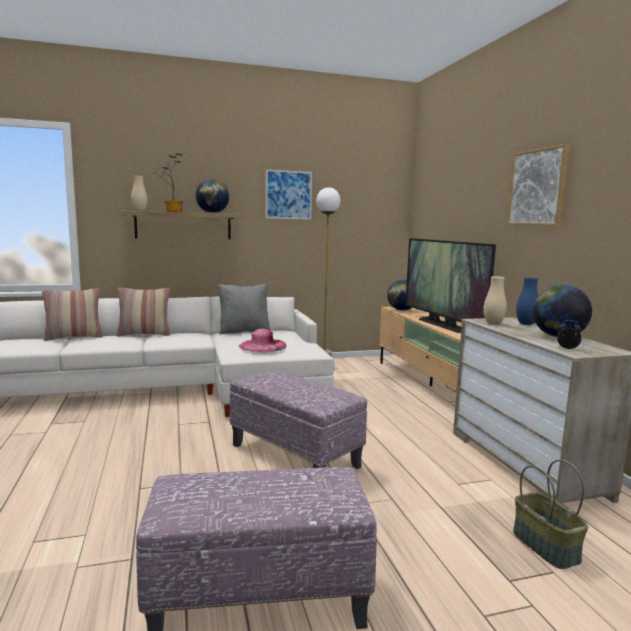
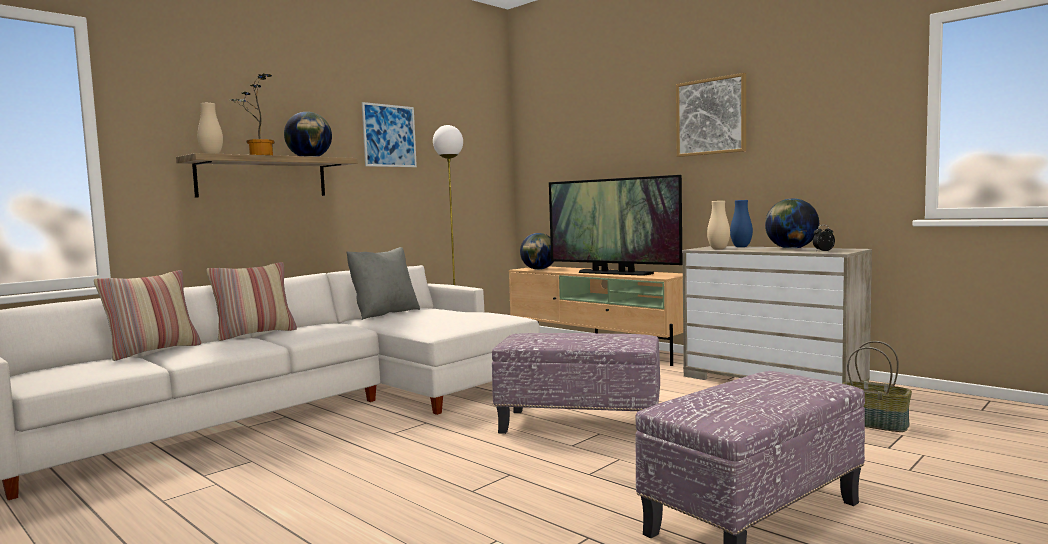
camera: 30 degrees left, 5 degrees down
(262, 346) = (449, 319): pink hat -> none

